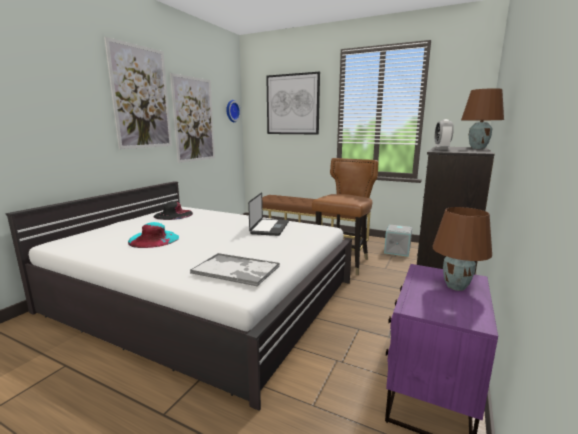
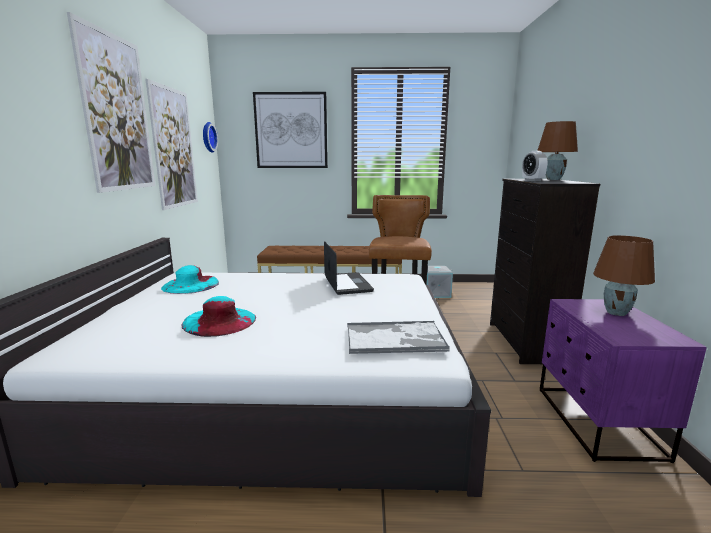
camera: 25 degrees left, 0 degrees up
(173, 214) = (190, 285): black hat -> turquoise hat

